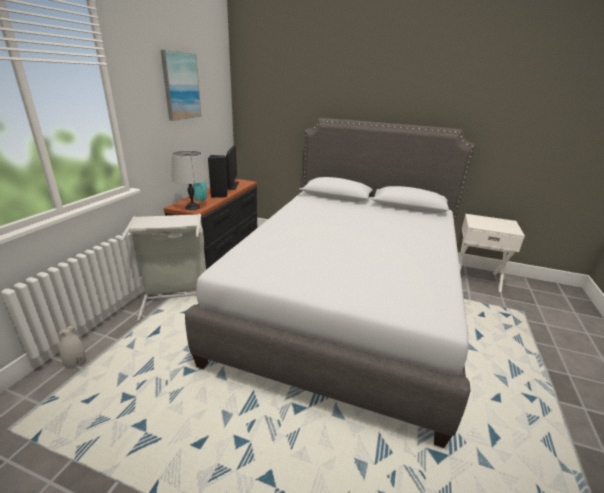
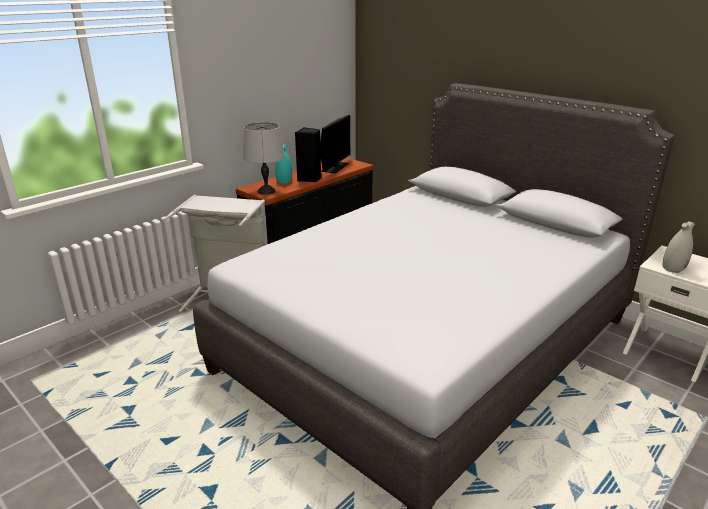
camera: 25 degrees right, 0 degrees up
(75, 362) = (106, 339): white vase -> white vase (673, 268)
(181, 86) = (273, 44): picture -> none

